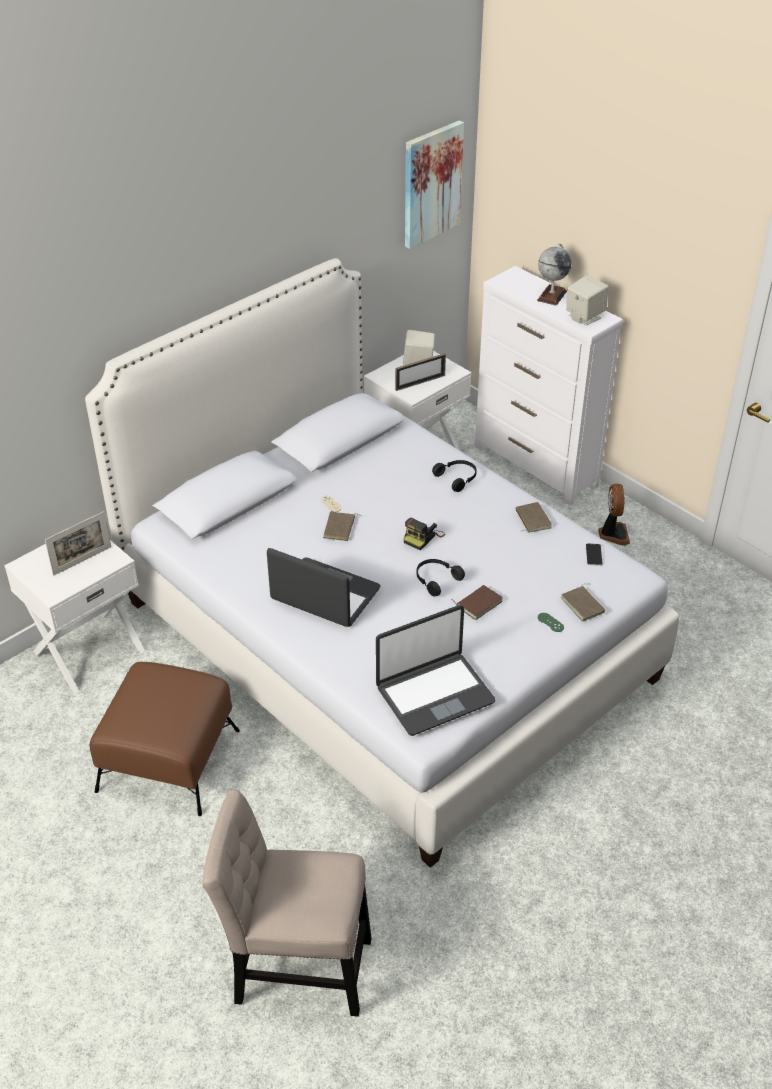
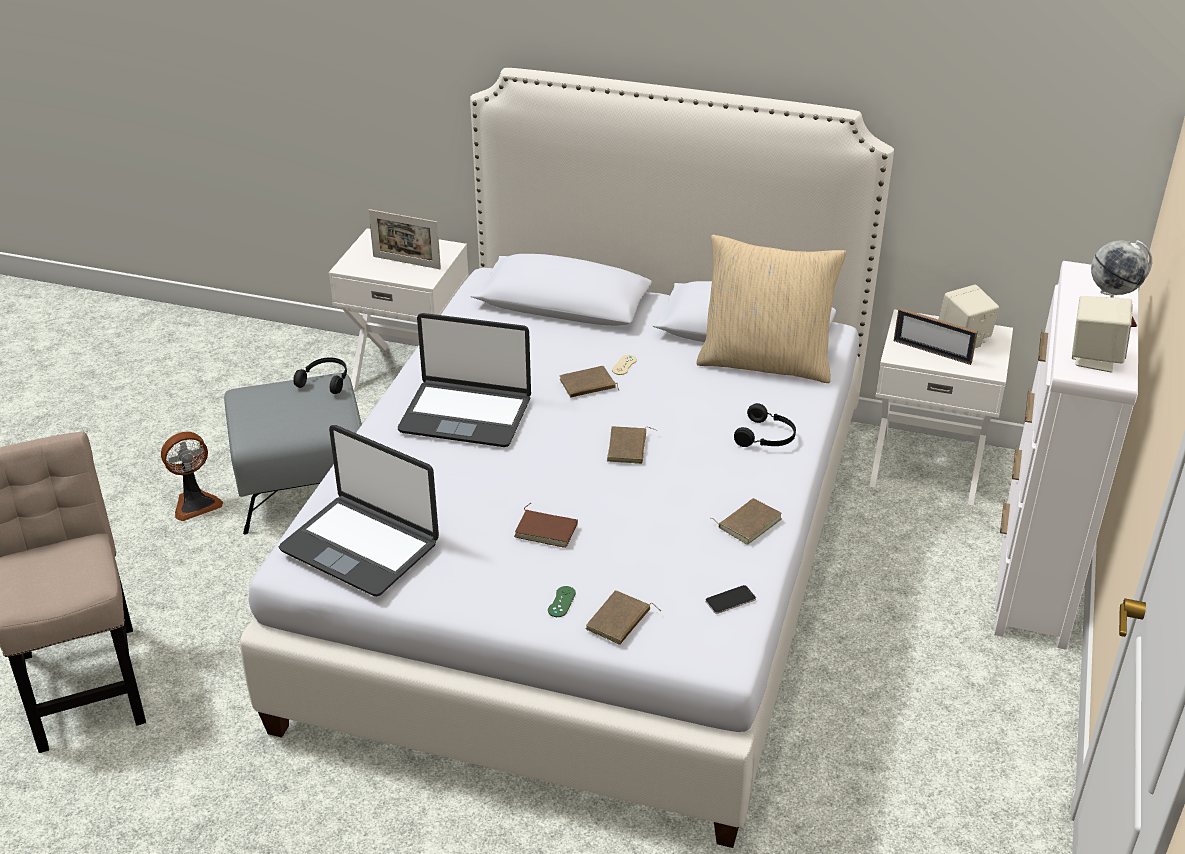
camera: 60 degrees right, 5 degrees down
(169, 759) = (304, 483): brown ottoman -> grey ottoman
(325, 595) = (466, 414): laptop -> laptop turned 105 degrees clockwise
(381, 446) = (765, 362): none -> beige pillow
(423, 537) = (628, 448): camera -> brown book
(431, 184) = (1080, 97): picture -> none
(436, 580) = (560, 483): black headphones -> black headphones (325, 380)
(613, 534) = (981, 699): fan -> fan (195, 503)

